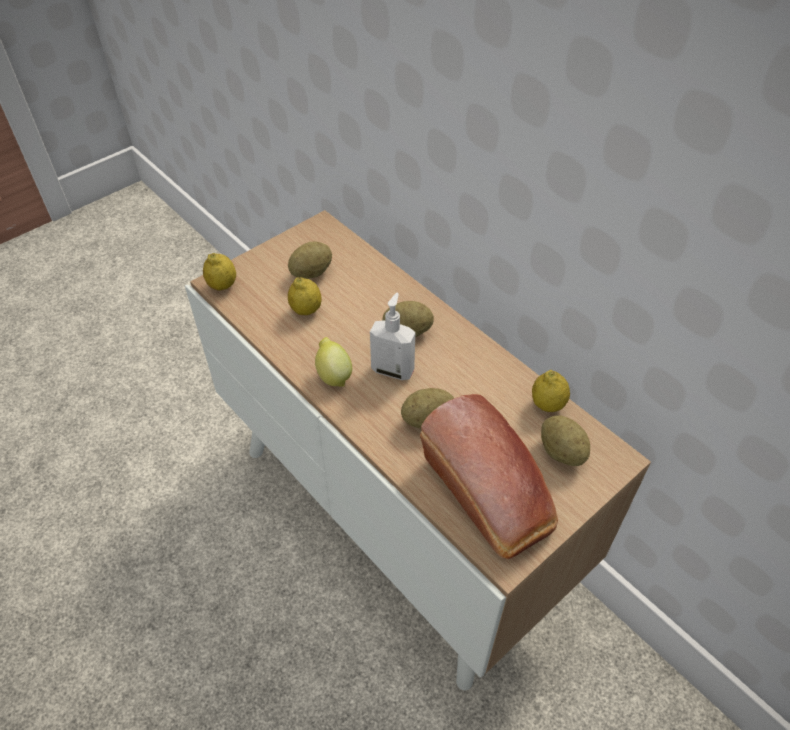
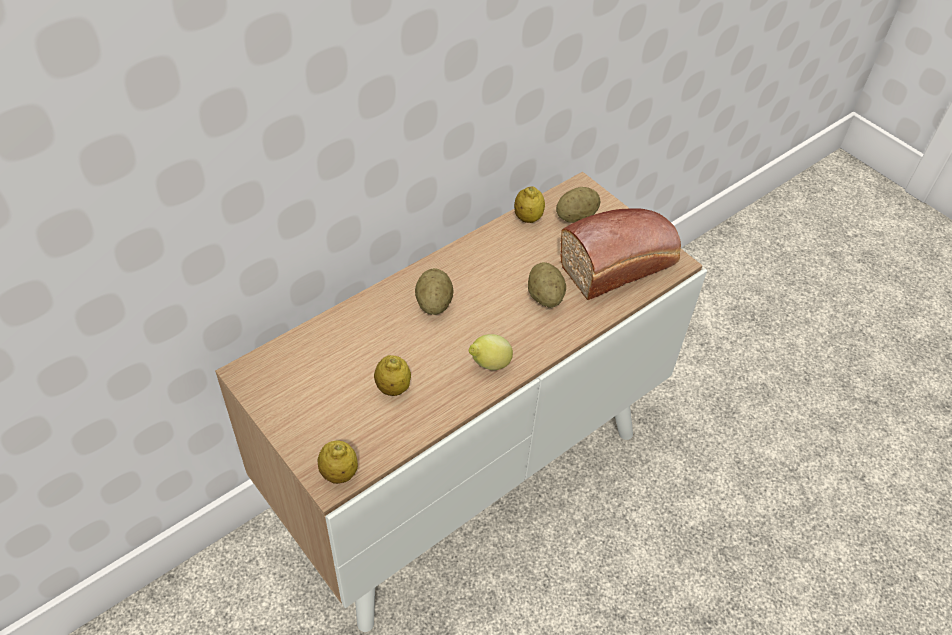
camera: 90 degrees left, 0 degrees up
(311, 273) = (331, 383): potato -> none
(393, 369) = (483, 318): soap dispenser -> none

